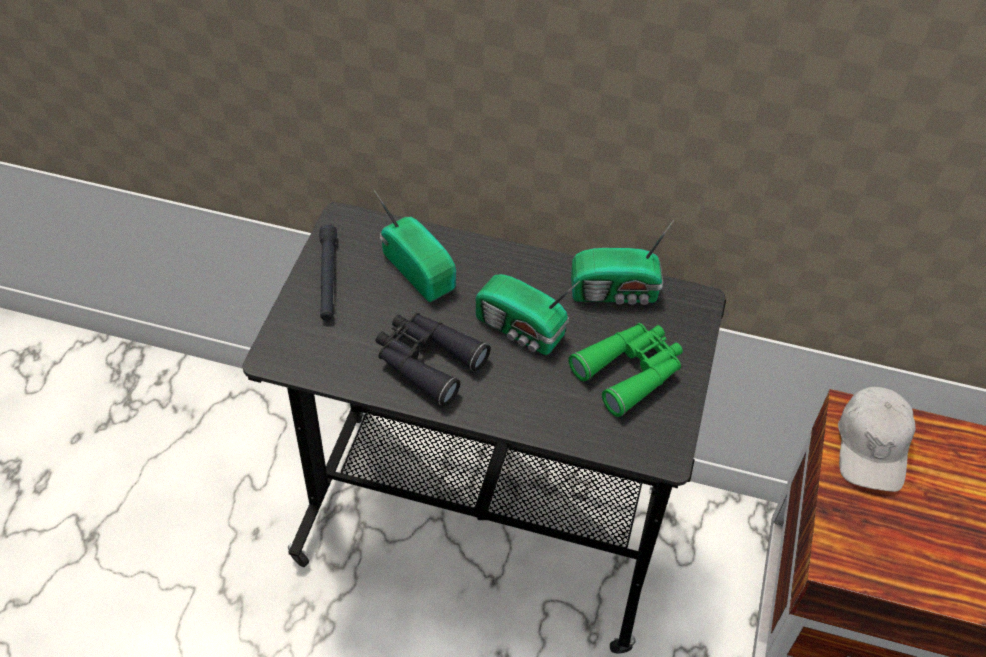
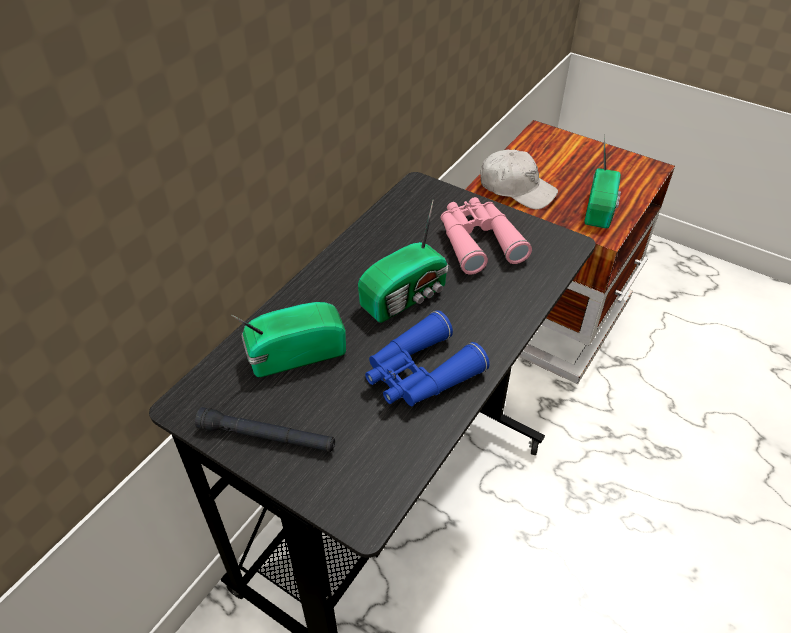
camera: 70 degrees left, 5 degrees down
(427, 361) = (420, 374): black binoculars -> blue binoculars
(616, 292) = (389, 227): radio -> radio (601, 208)
(630, 371) = (478, 241): green binoculars -> pink binoculars

